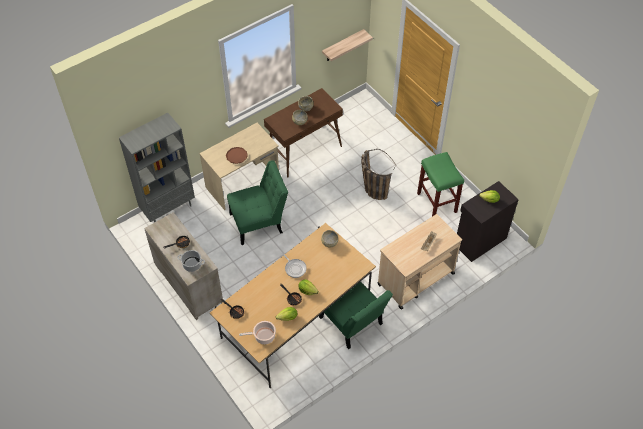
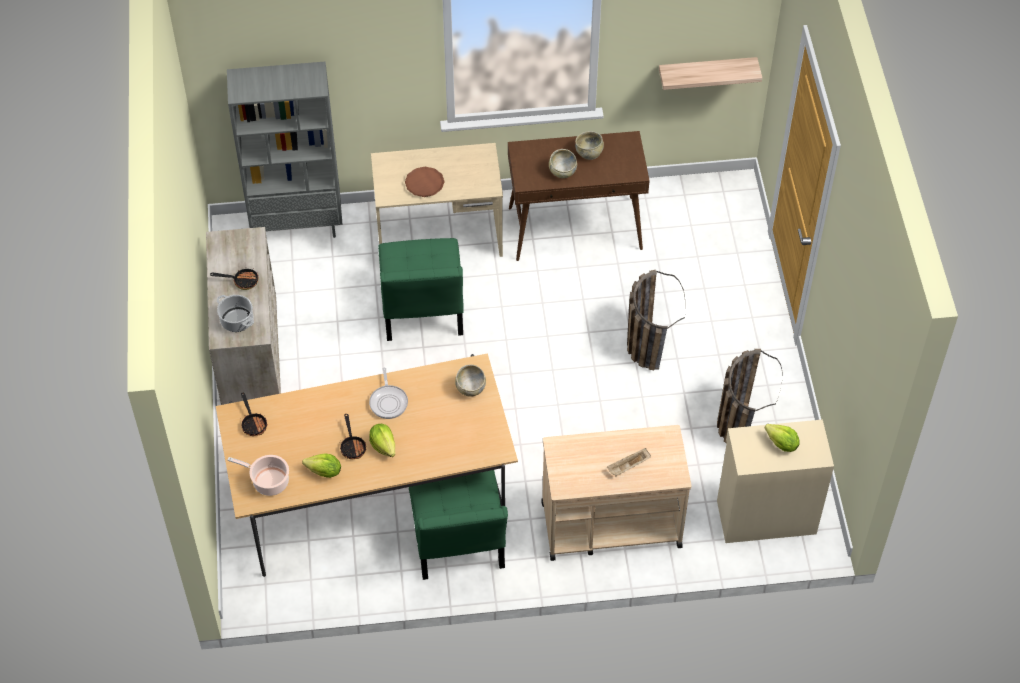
camera: 30 degrees right, 0 degrees up
(259, 222) = (422, 312): green chair -> green chair turned 75 degrees clockwise
(437, 203) = (738, 418): green stool -> basket
(479, 241) = (765, 516): black cabinet -> beige cabinet

